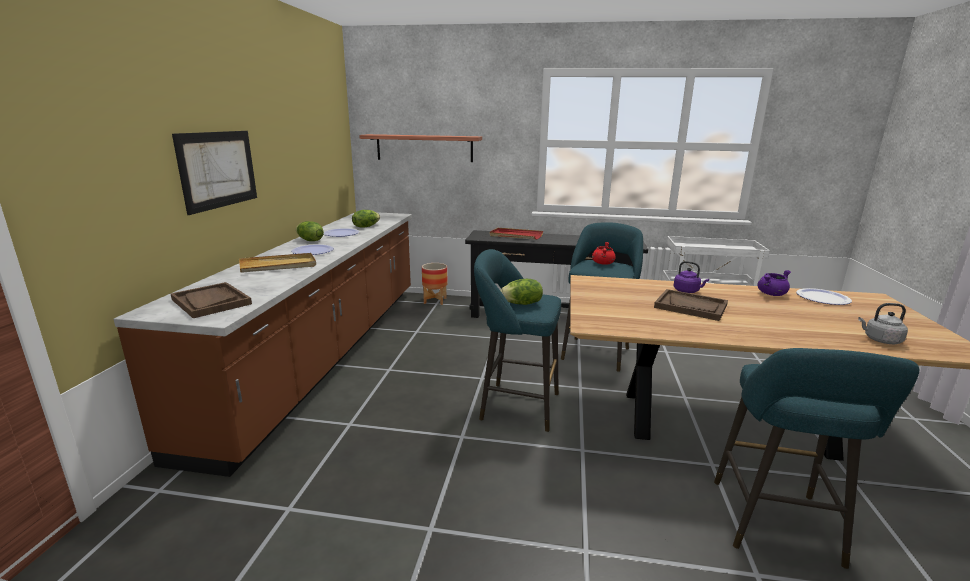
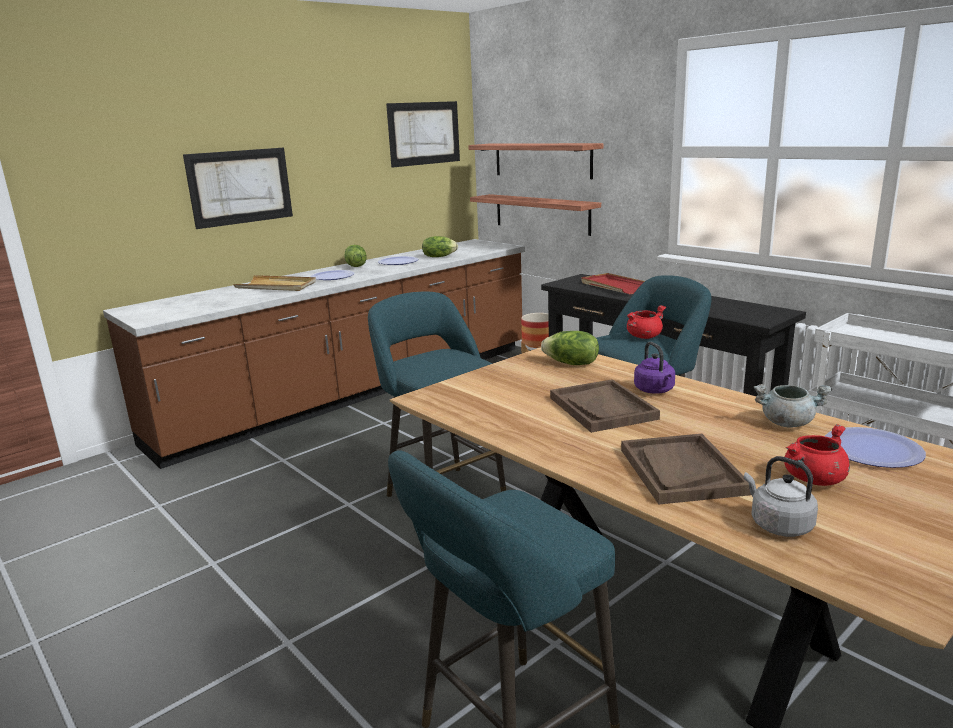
camera: 40 degrees right, 0 degrees up
(211, 302) = (170, 308): brown tray -> brown tray (681, 471)
(326, 123) = (424, 133): none -> picture
(424, 188) = (541, 214): none -> shelf
(522, 304) = (424, 363): lettuce -> lettuce (571, 364)
(771, 294) = (787, 423): purple cooking pot -> grey cooking pot
(840, 317) = (814, 479): none -> red cooking pot

